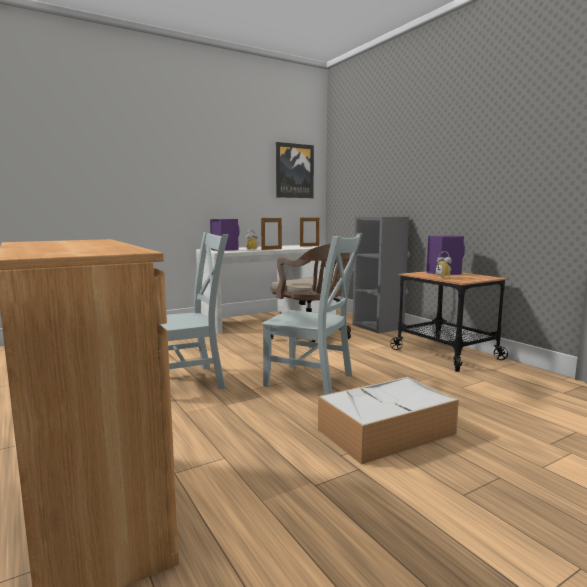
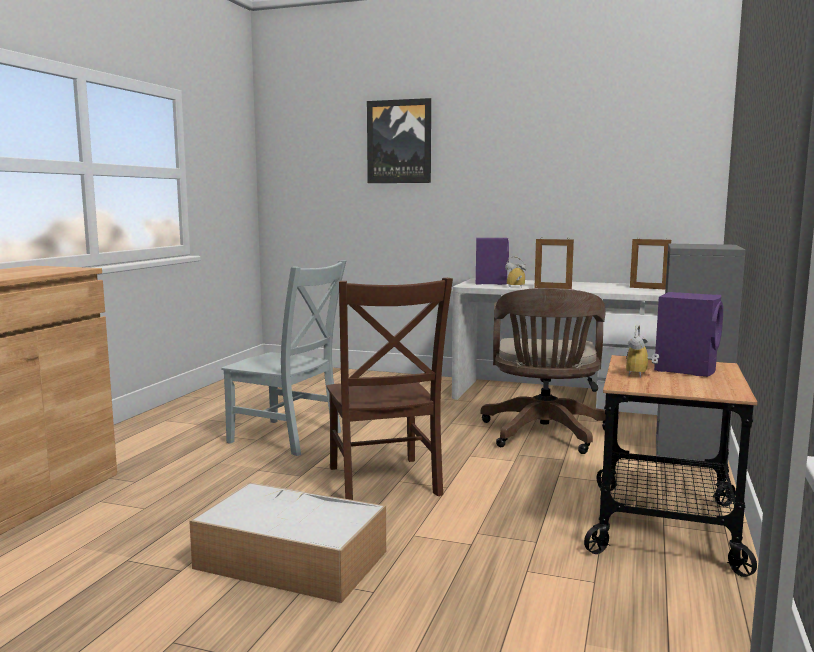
camera: 50 degrees right, 0 degrees up
(294, 171) = (655, 157): picture -> picture (399, 142)
(312, 381) = (383, 483): grey chair -> brown chair

